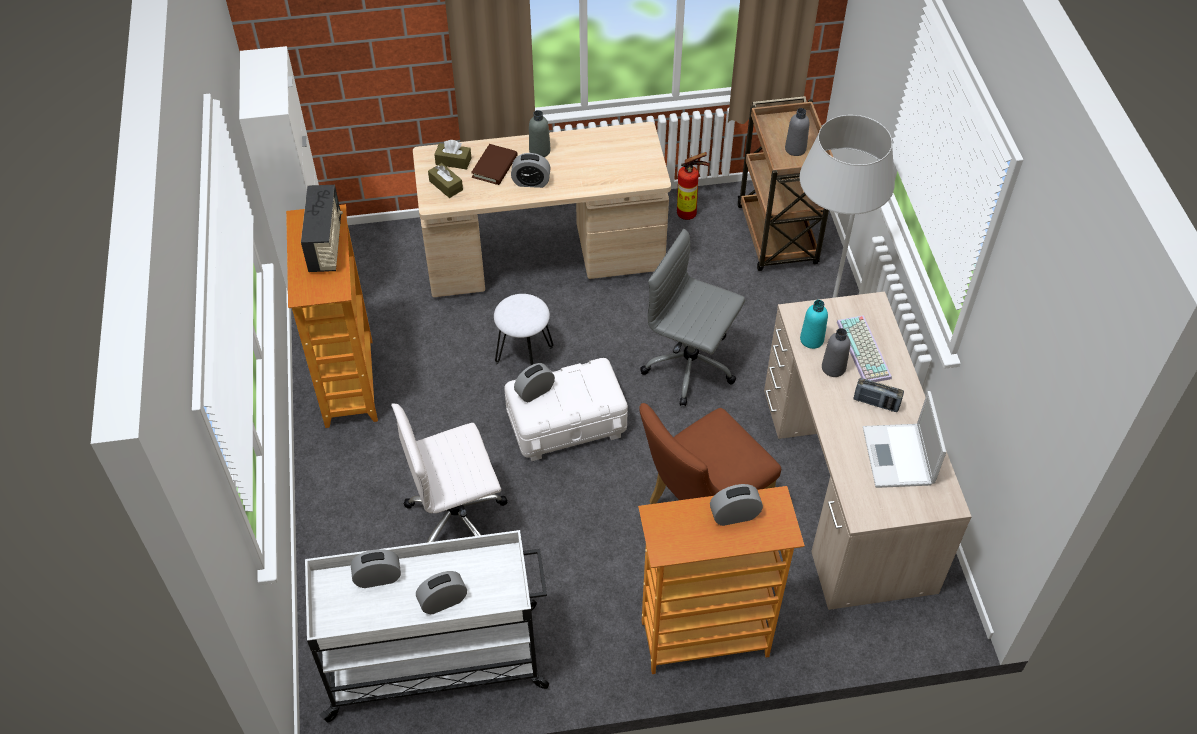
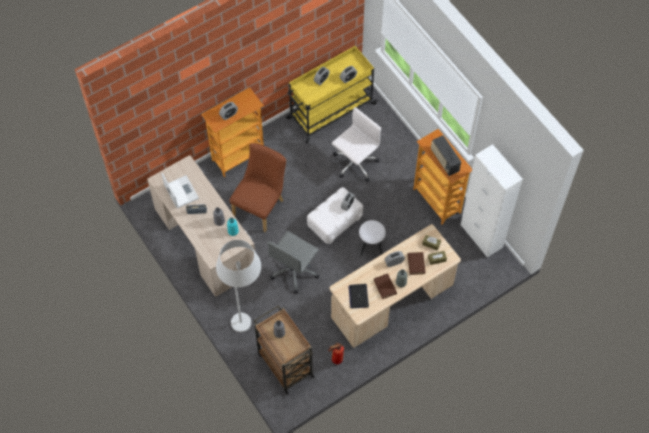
camera: 155 degrees right, 10 degrees up
(437, 661) = (330, 111): white cart -> yellow cart
(571, 154) = (385, 287): none -> brown book
(626, 157) = (358, 296): none -> laptop
(691, 366) = (294, 271): grey office chair -> grey office chair turned 120 degrees clockwise
(865, 350) = (209, 235): keyboard -> none

